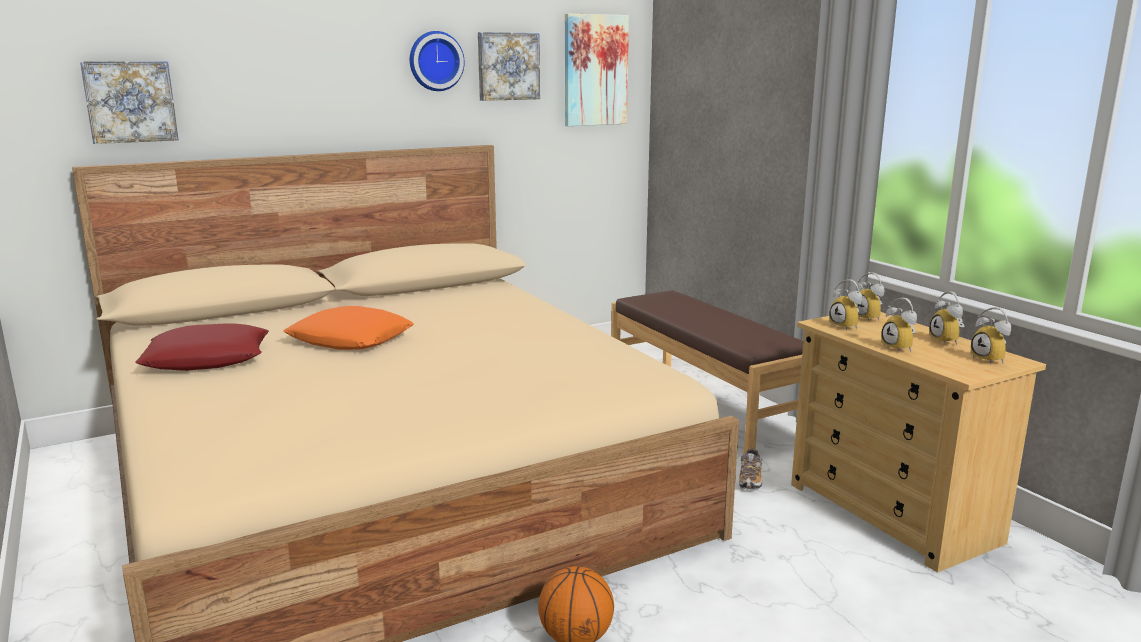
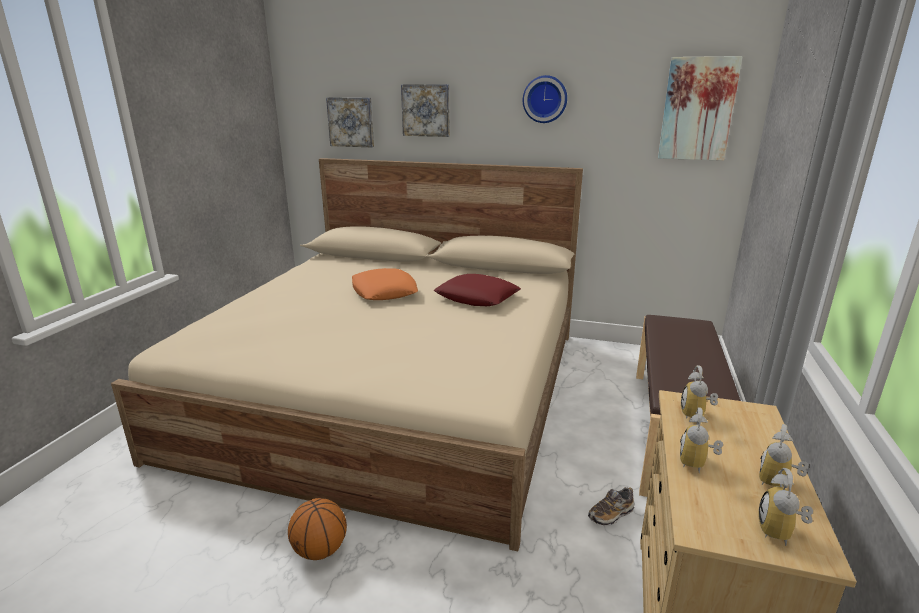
camera: 45 degrees right, 5 degrees up
(207, 358) = (309, 281): red pillow -> red pillow (477, 297)
(507, 66) = (608, 104): picture -> picture (426, 110)
(870, 318) = (745, 417): alarm clock -> none

